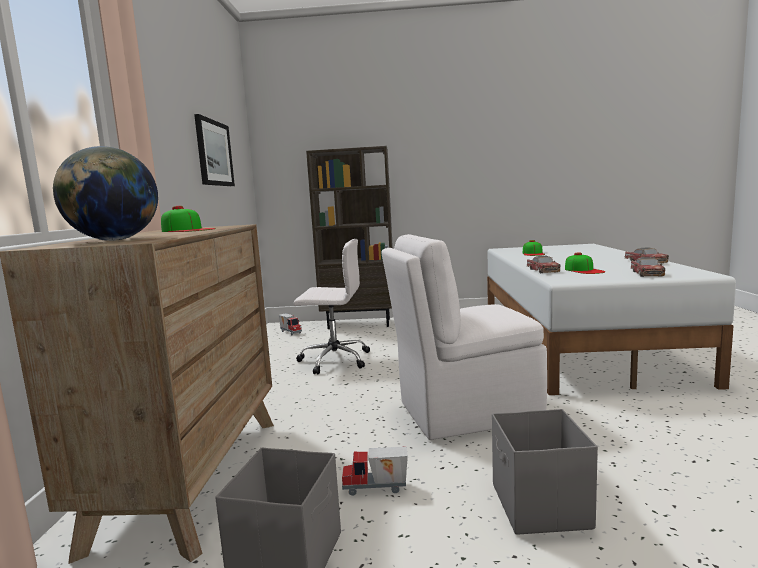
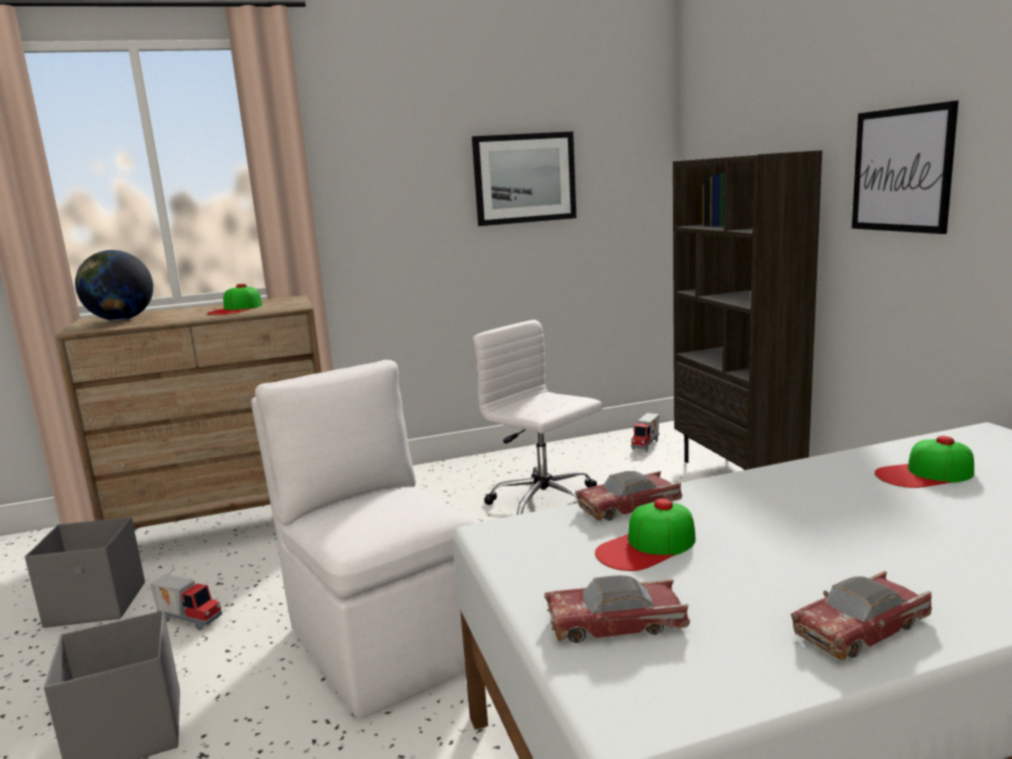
camera: 70 degrees right, 5 degrees up
(333, 360) = (545, 503): white office chair -> white office chair turned 150 degrees clockwise
(376, 489) = (191, 619): toy truck -> toy truck turned 135 degrees clockwise
(431, 158) = (901, 170): none -> picture

